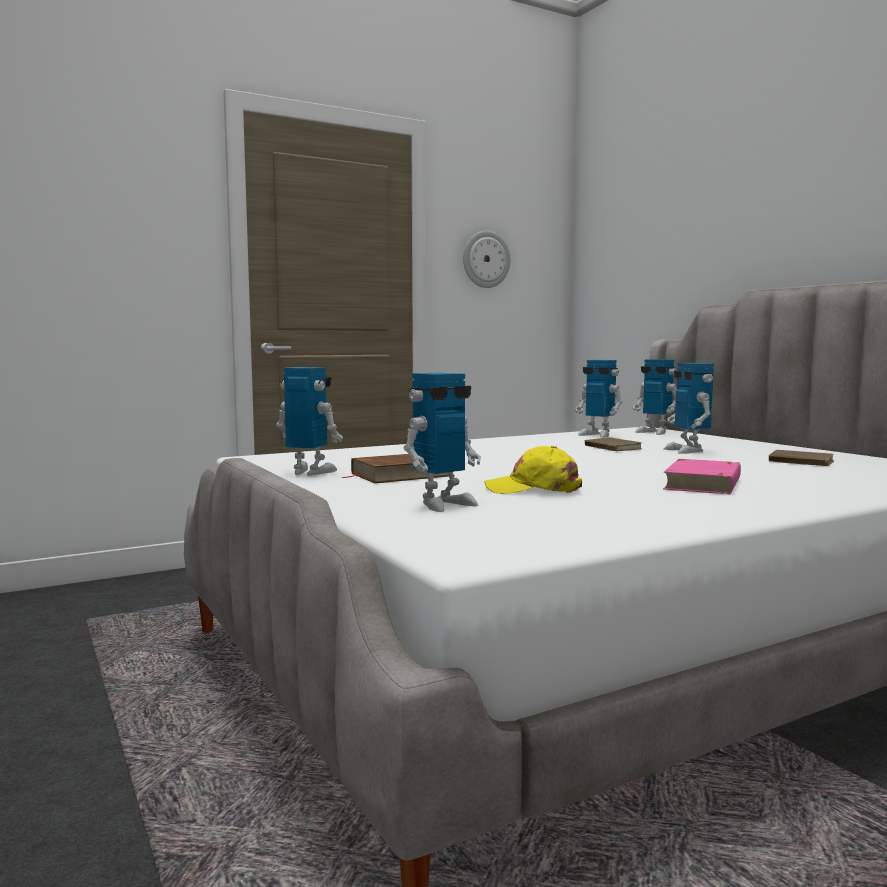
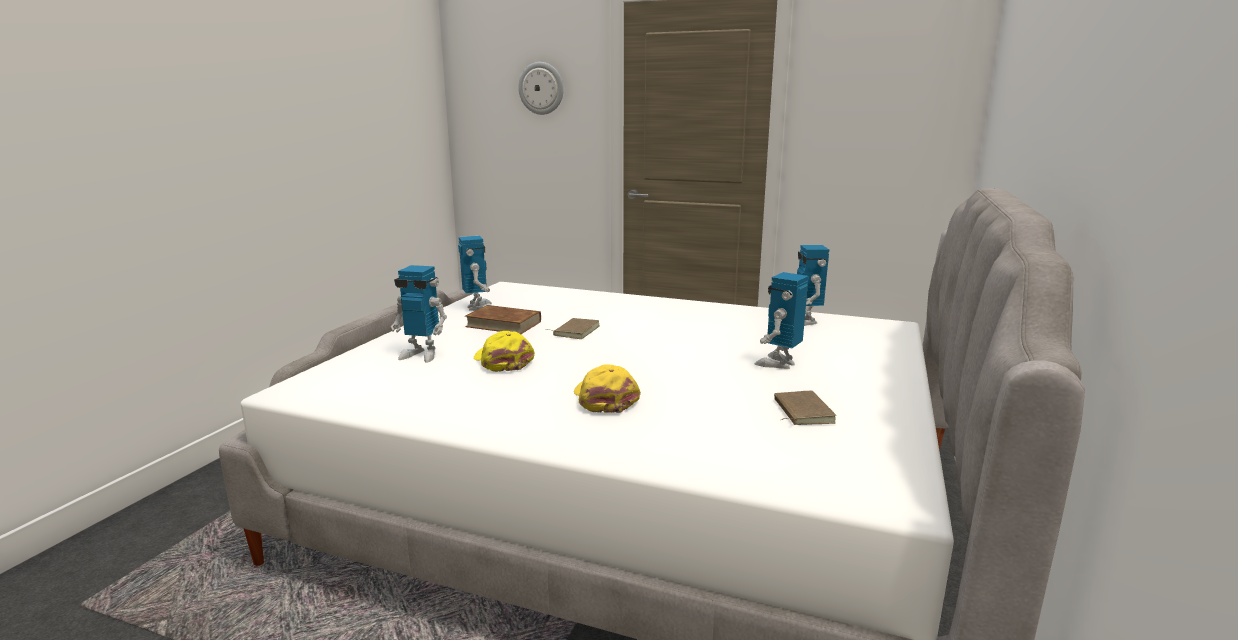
camera: 50 degrees right, 10 degrees up
(485, 259) = (857, 112): wall clock -> wall clock (541, 88)
(611, 448) = (734, 340): brown book -> brown book (575, 331)
(654, 432) = (875, 333): toy robot -> none
(703, 484) = (604, 398): pink book -> yellow cap

